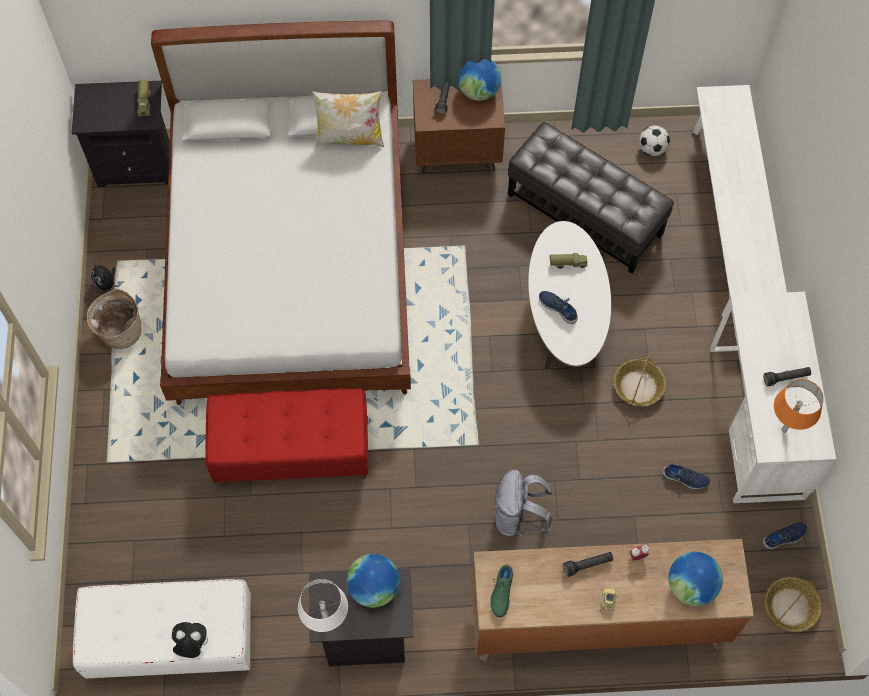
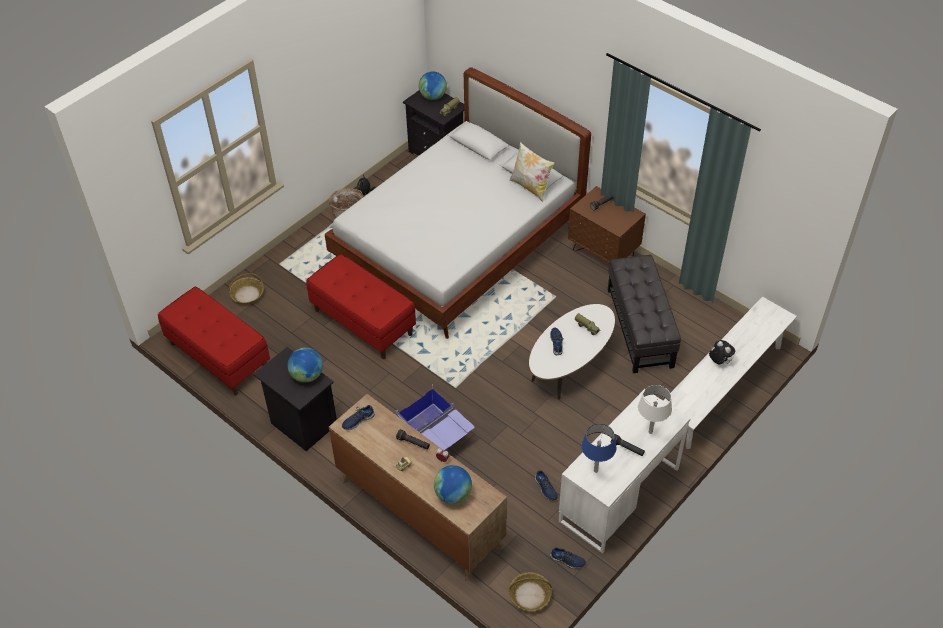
camera: 45 degrees right, 15 degrees down
(172, 641) = (218, 357): white bench -> red bench
(192, 645) = (211, 345): plush toy -> plush toy (719, 362)
(327, 622) = (269, 372): white table lamp -> white table lamp (650, 432)
(479, 91) = (625, 212): globe -> globe (433, 96)
(501, 592) = (358, 420): green shoe -> blue shoe
(518, 517) = (436, 435): grey backpack -> blue storage box
(638, 386) = (572, 426): basket -> basket (247, 294)
(652, 149) = (717, 324): football -> none
(784, 430) = (595, 470): orange table lamp -> blue table lamp

